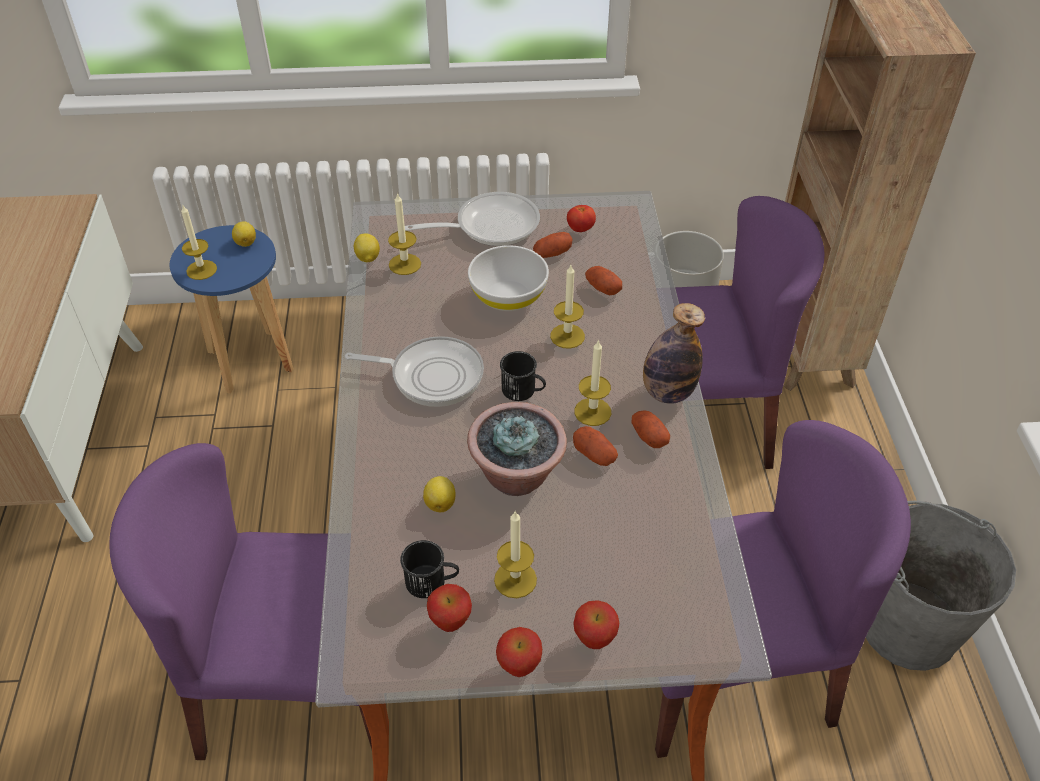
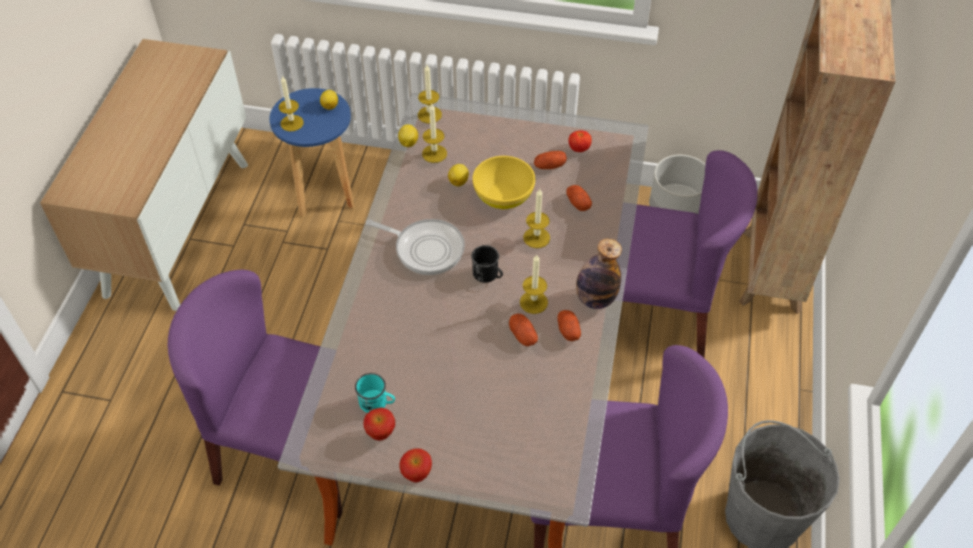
camera: 15 degrees right, 5 degrees up
(432, 582) = (377, 403): black mug -> turquoise mug
(440, 503) = (401, 347): lemon -> lemon (459, 181)
(489, 226) = (509, 133): frying pan -> none
(508, 296) = (503, 196): white bowl -> yellow bowl
(515, 579) = (435, 414): candle -> candle (429, 115)
(517, 476) = (461, 339): potted plant -> none
(594, 640) = (474, 469): apple -> none

